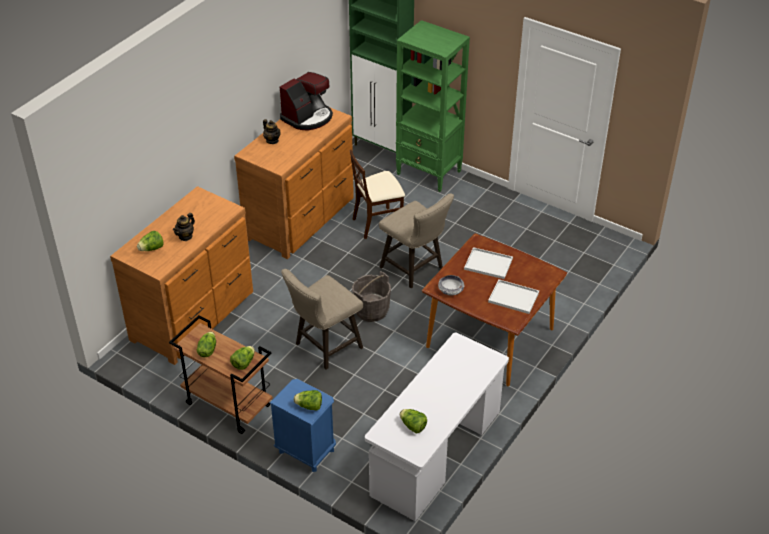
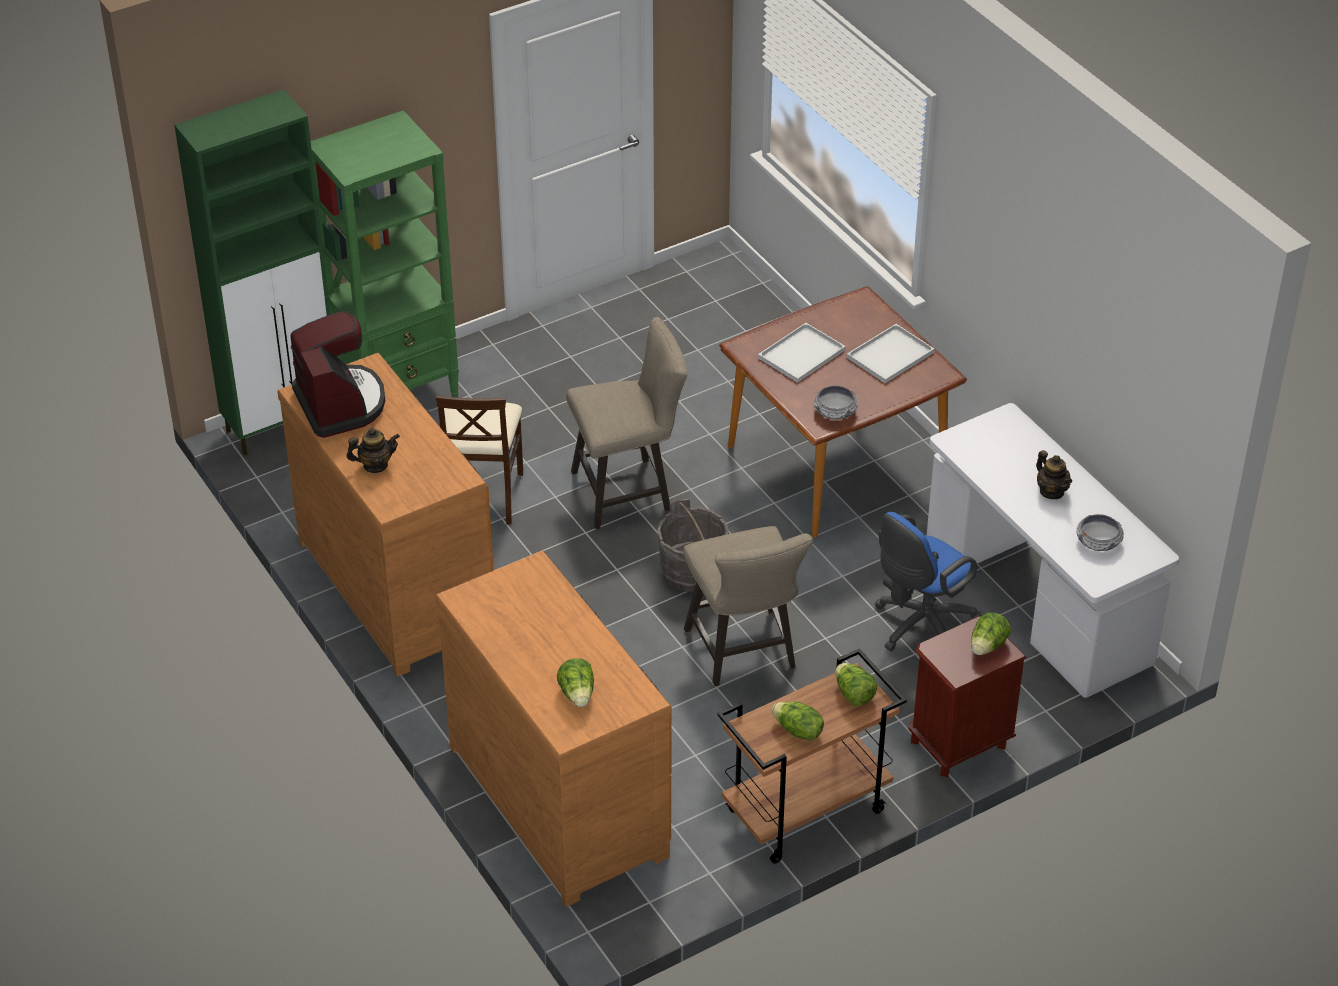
camera: 65 degrees left, 0 degrees up
(185, 236) = (572, 643): teapot -> teapot (1051, 491)
(306, 451) = (958, 744): blue nightstand -> brown nightstand
(385, 409) = (920, 626): none -> blue office chair
(413, 426) = (1098, 541): lettuce -> bowl

